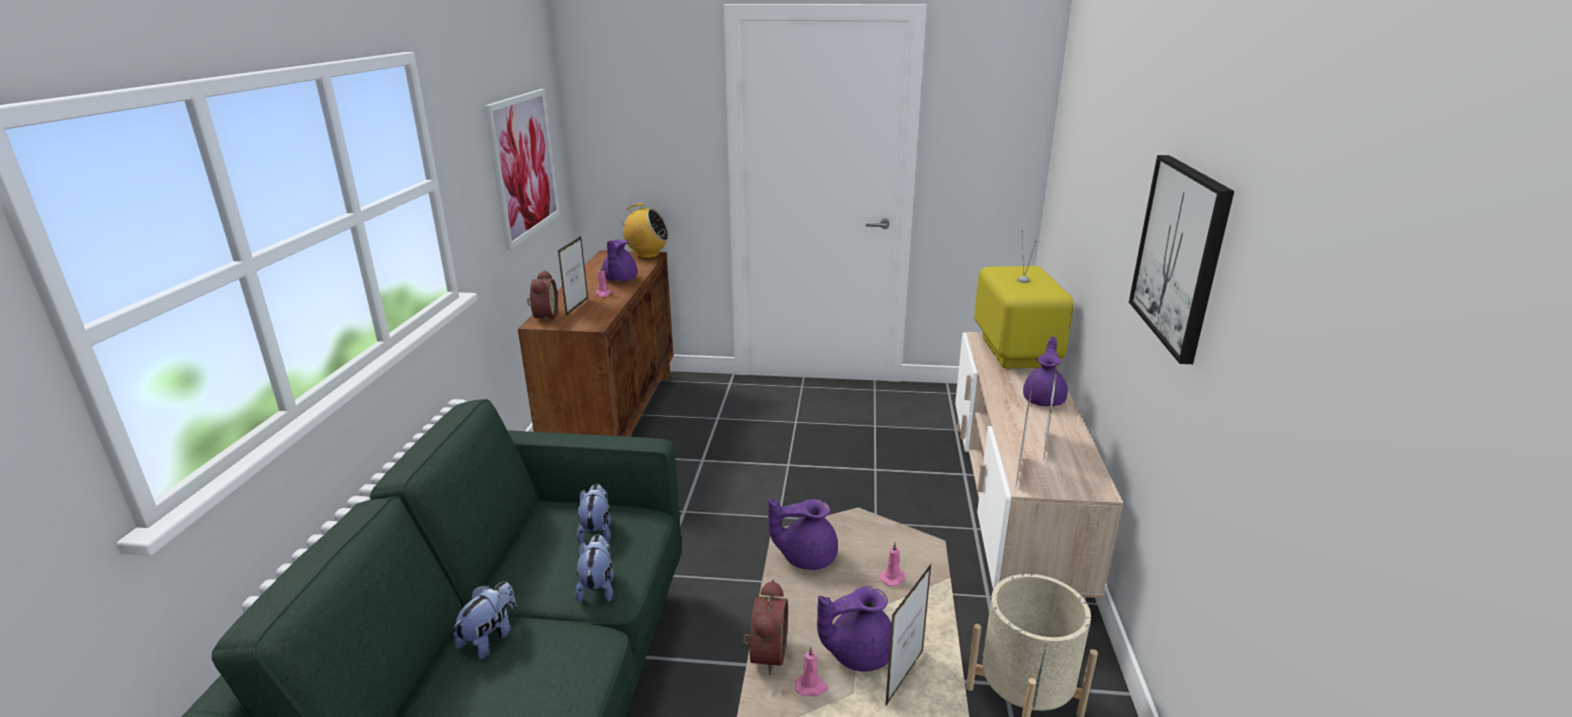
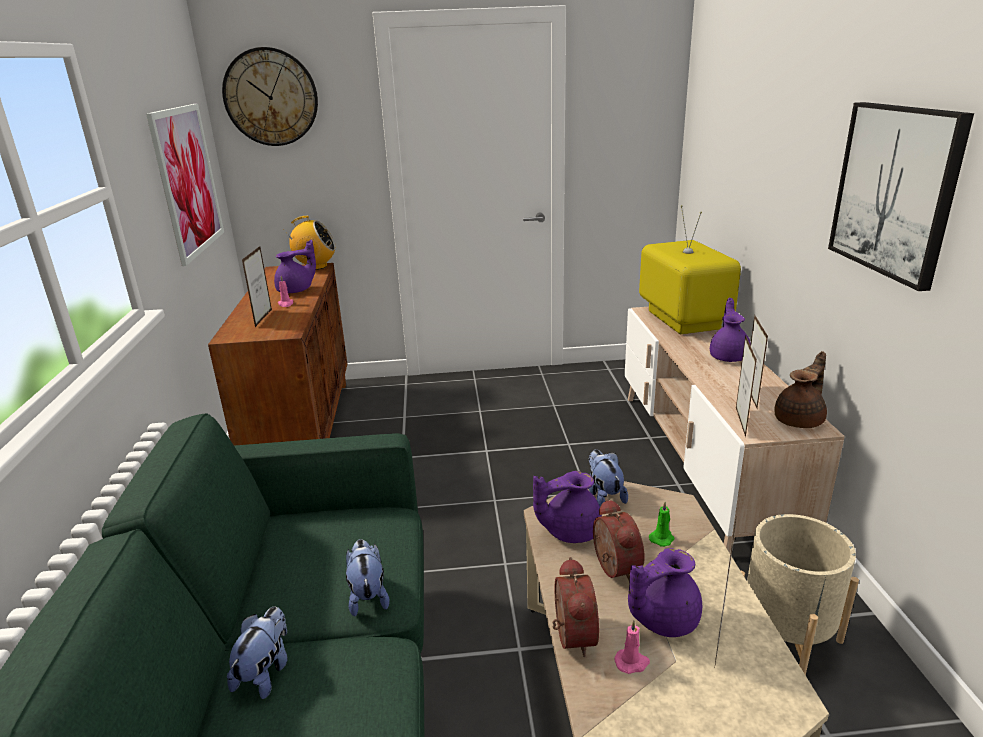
camera: 10 degrees left, 0 degrees up
(543, 316) = (231, 330): alarm clock -> alarm clock (612, 568)
(596, 531) = (345, 538): plush toy -> plush toy (604, 495)
(618, 83) = (271, 97): none -> wall clock
(619, 280) = (296, 290): purple teapot -> purple teapot turned 120 degrees counterclockwise
(893, 578) = (662, 538): pink candle -> green candle
(1083, 479) = (800, 420): none -> brown teapot

